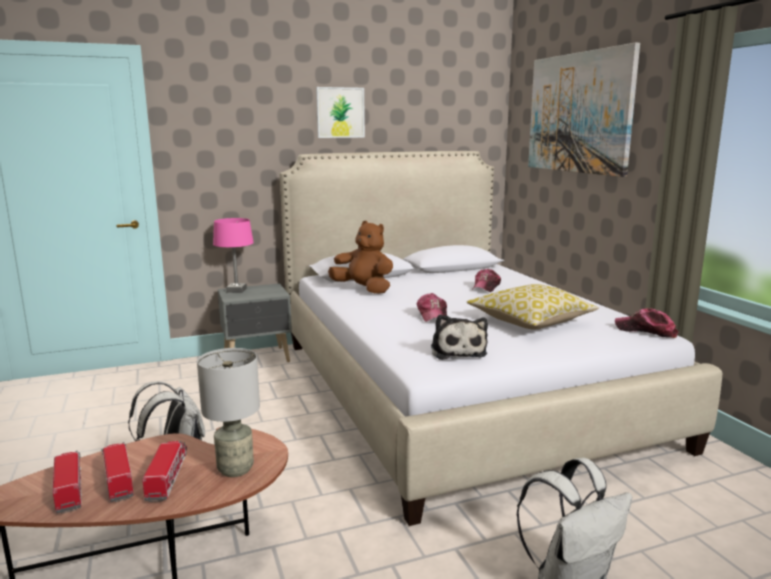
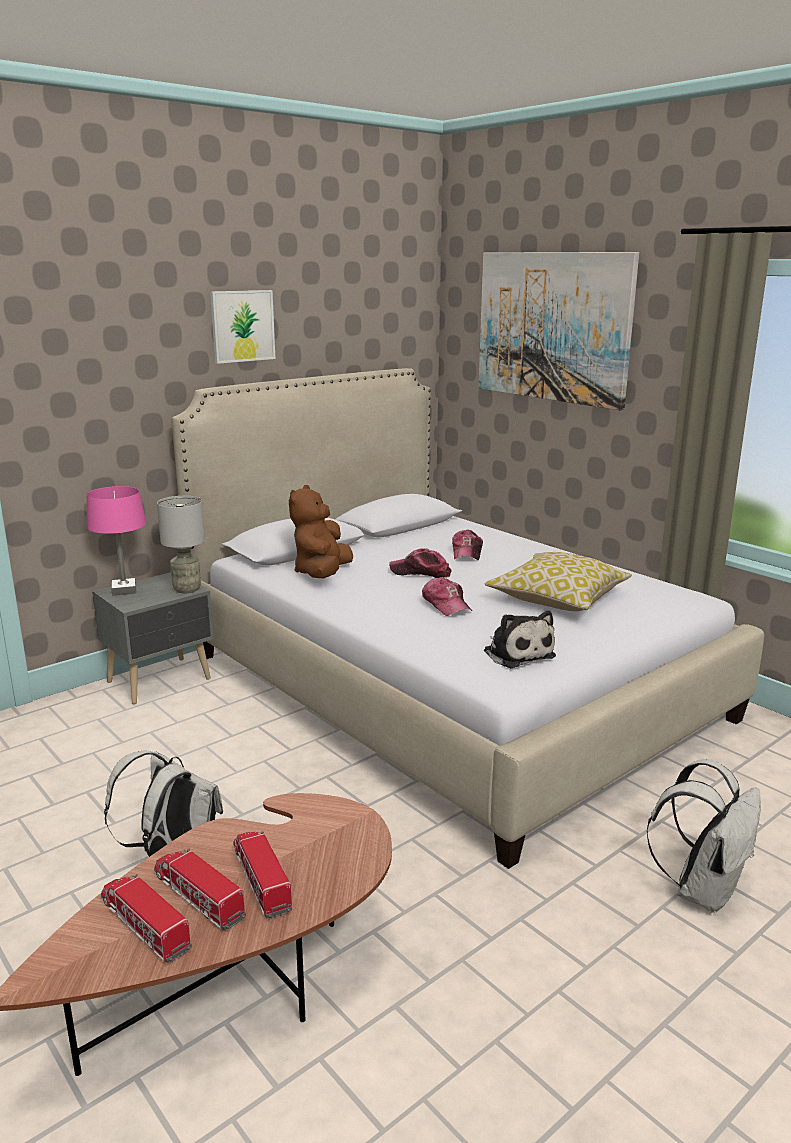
camera: 20 degrees left, 5 degrees up
(236, 469) = (337, 850): grey table lamp -> grey table lamp (187, 589)
(364, 289) = (322, 574): brown plush toy -> brown plush toy turned 90 degrees counterclockwise
(646, 331) = (683, 596): cap -> cap (420, 572)

